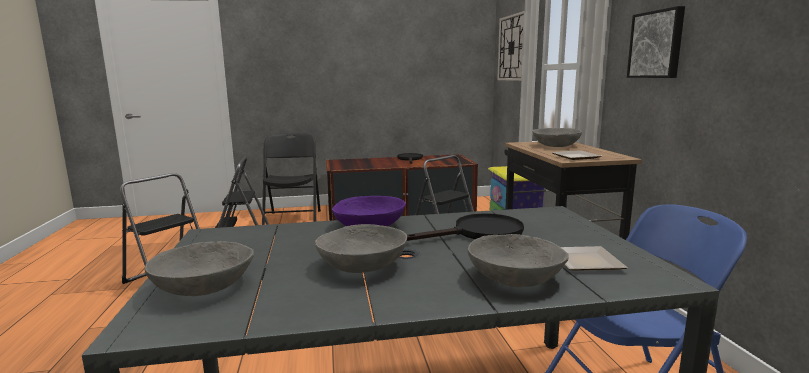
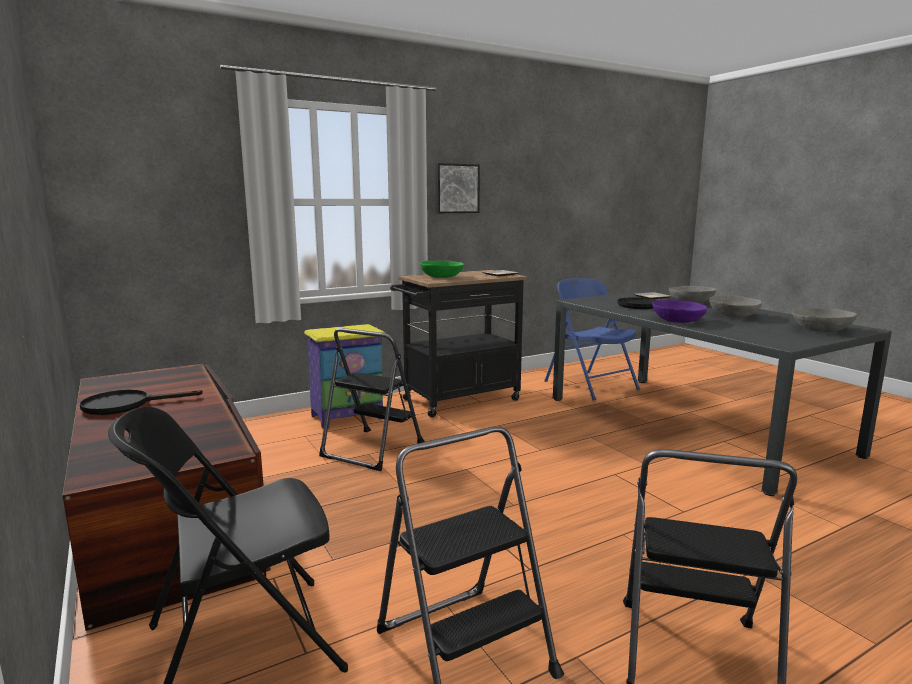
camera: 110 degrees left, 0 degrees up
(512, 48) = (152, 168): wall clock -> none
(556, 145) = (441, 277): grey bowl -> green bowl

